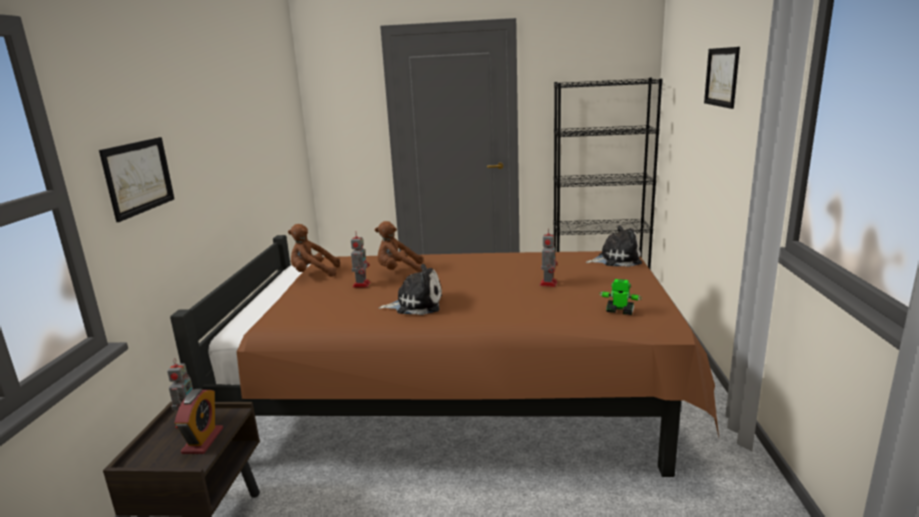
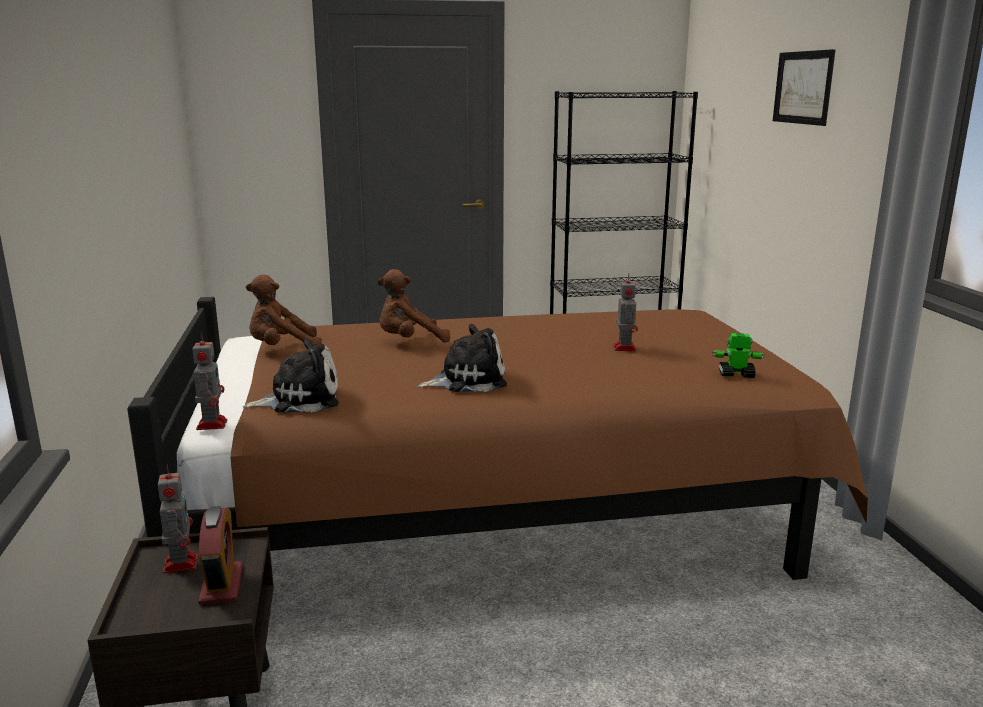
camera: 15 degrees left, 0 degrees up
(138, 177) = (55, 194): picture -> none
(361, 284) = (368, 359): toy robot -> toy robot (212, 424)
(616, 260) = (686, 318): plush toy -> plush toy (300, 399)

